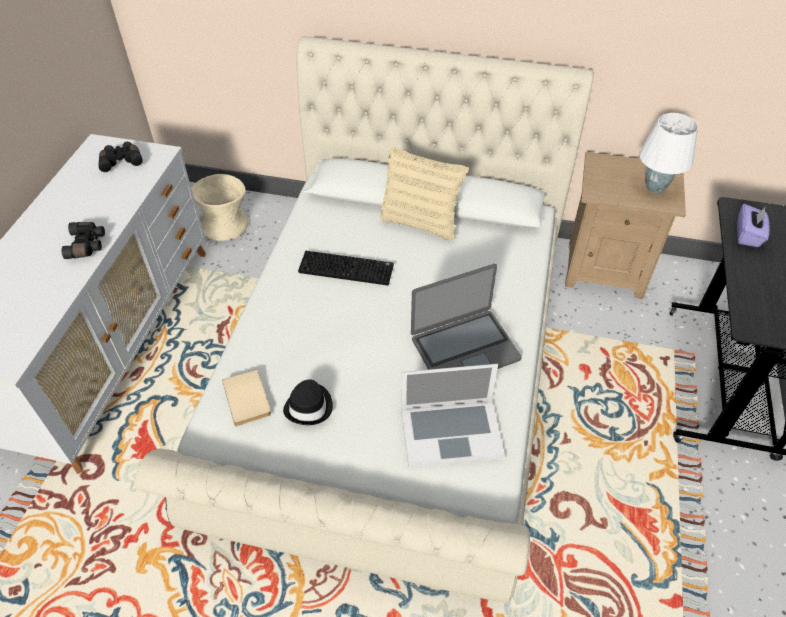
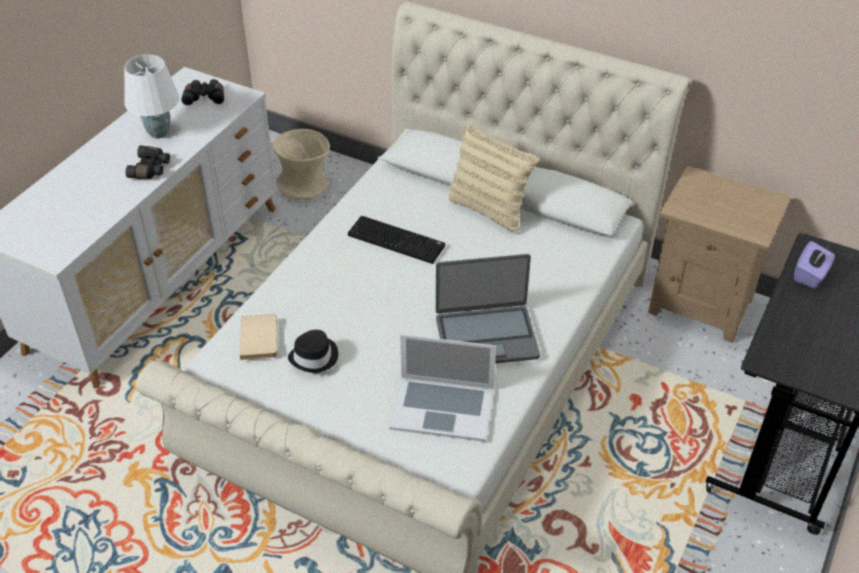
camera: 15 degrees right, 5 degrees down
(655, 188) = (747, 215): white table lamp -> white table lamp (159, 133)

